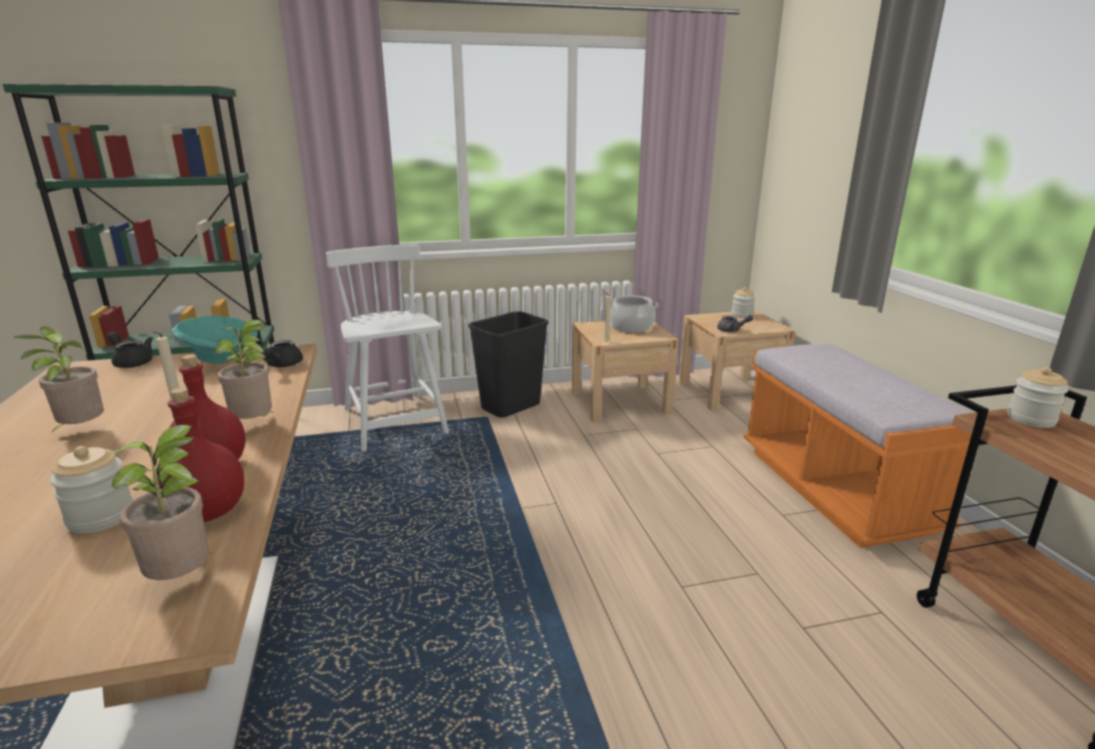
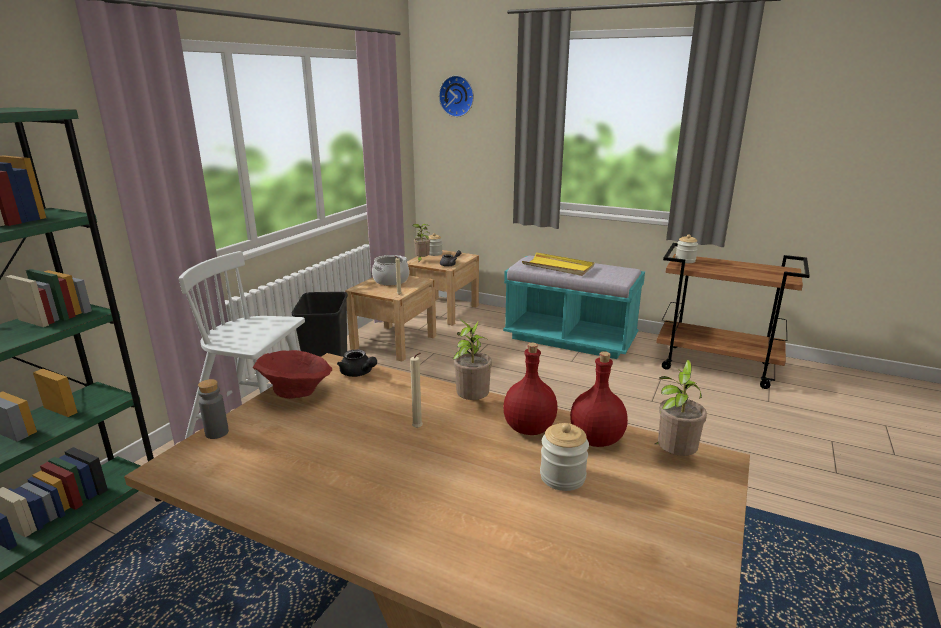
camera: 50 degrees left, 0 degrees up
(81, 431) = (376, 473): potted plant -> potted plant (422, 260)
(131, 362) = (217, 433): black teapot -> grey bottle
(221, 360) = (297, 393): turquoise bowl -> red bowl
(813, 97) = (457, 96): none -> wall clock
(828, 367) = (558, 267): none -> yellow tray
(835, 489) = (570, 339): orange bench -> turquoise bench

